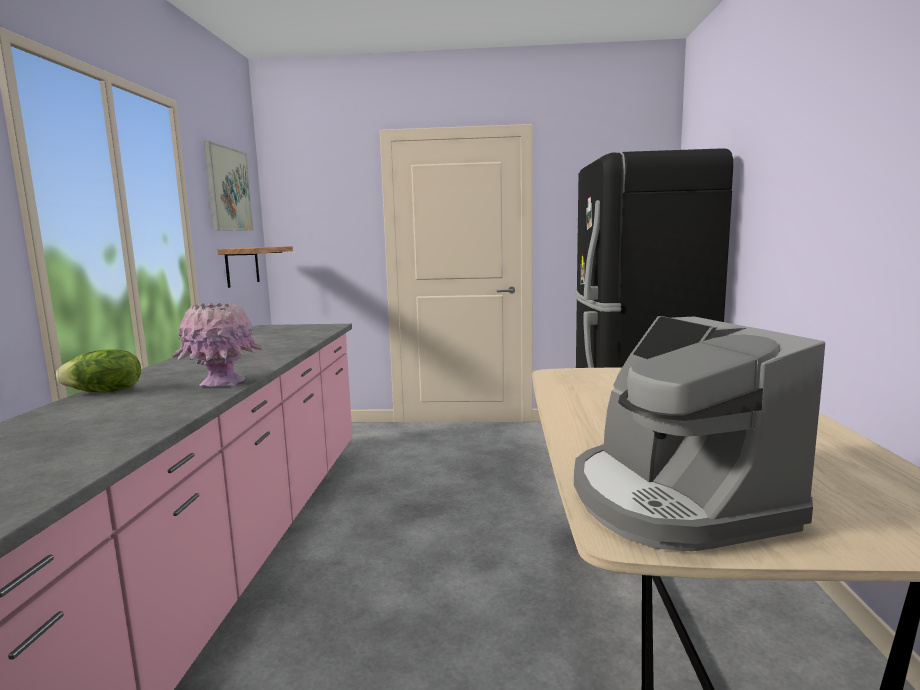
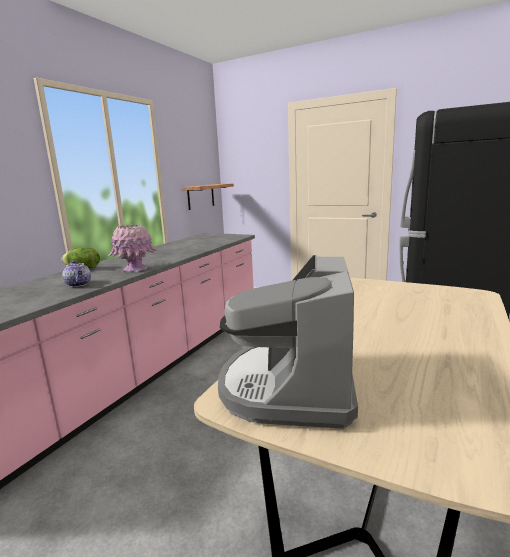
camera: 25 degrees right, 5 degrees up
(143, 415) = (79, 284): none -> teapot
(228, 189) = (191, 150): picture -> none

